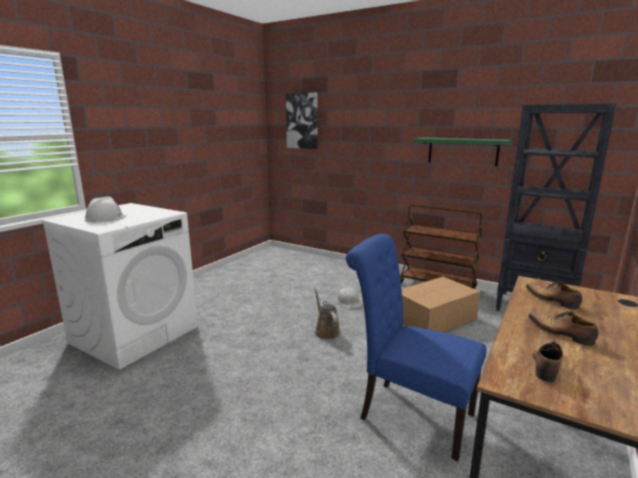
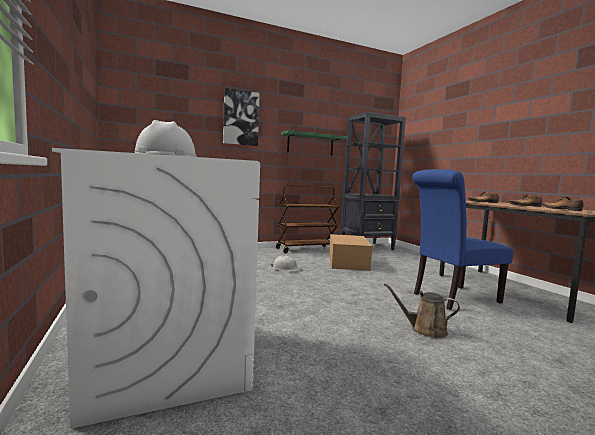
camera: 55 degrees left, 10 degrees down
(302, 121) = (157, 105): picture -> picture (241, 118)
(326, 331) = (321, 286): brown watering can -> brown watering can (425, 330)

